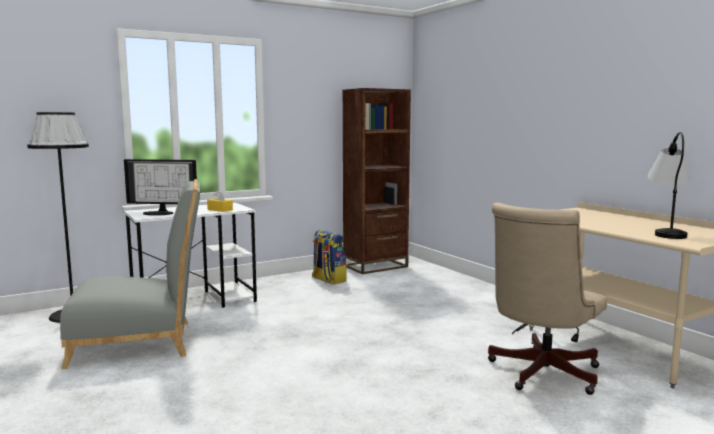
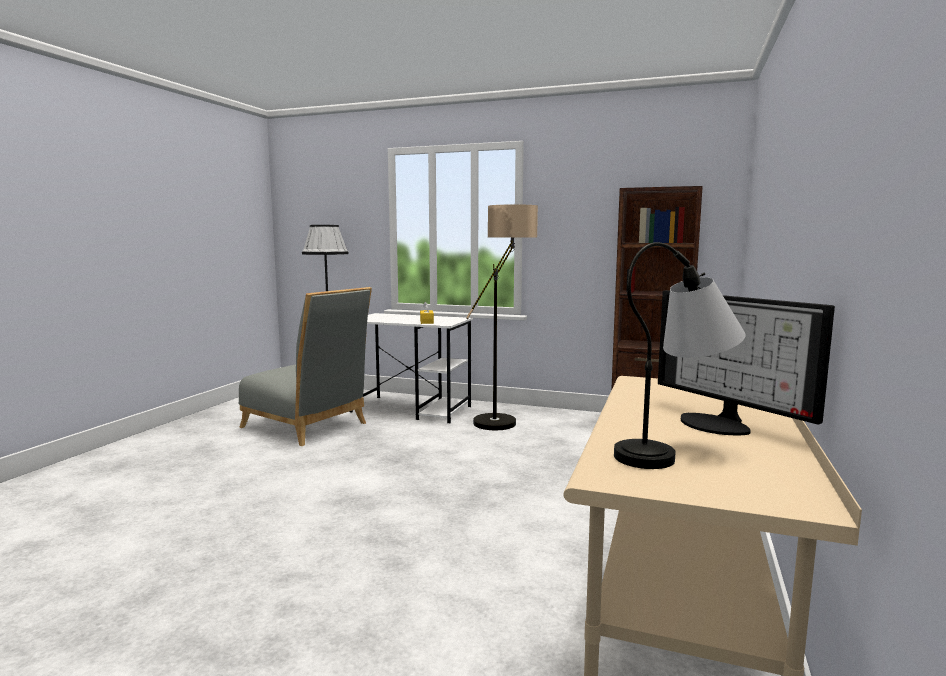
camera: 50 degrees right, 0 degrees up
(159, 213) = (382, 318): monitor -> monitor (719, 423)
(285, 287) = (503, 419): none -> floor lamp
(328, 280) = (559, 424): backpack -> none
(540, 374) = (476, 611): beige office chair -> none

